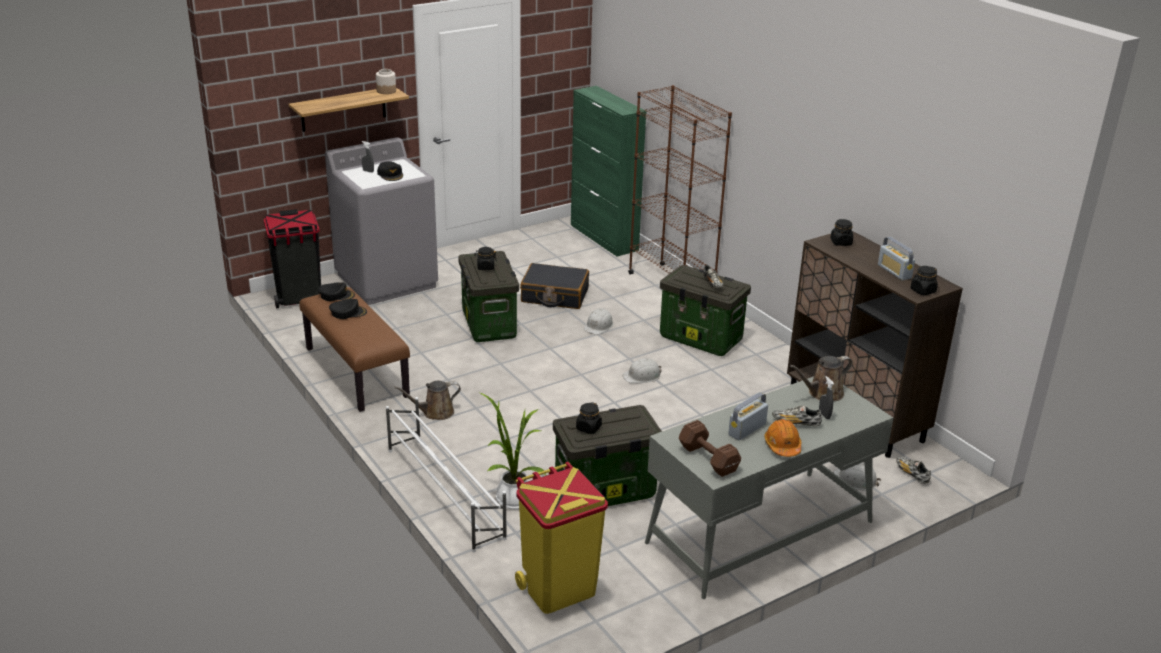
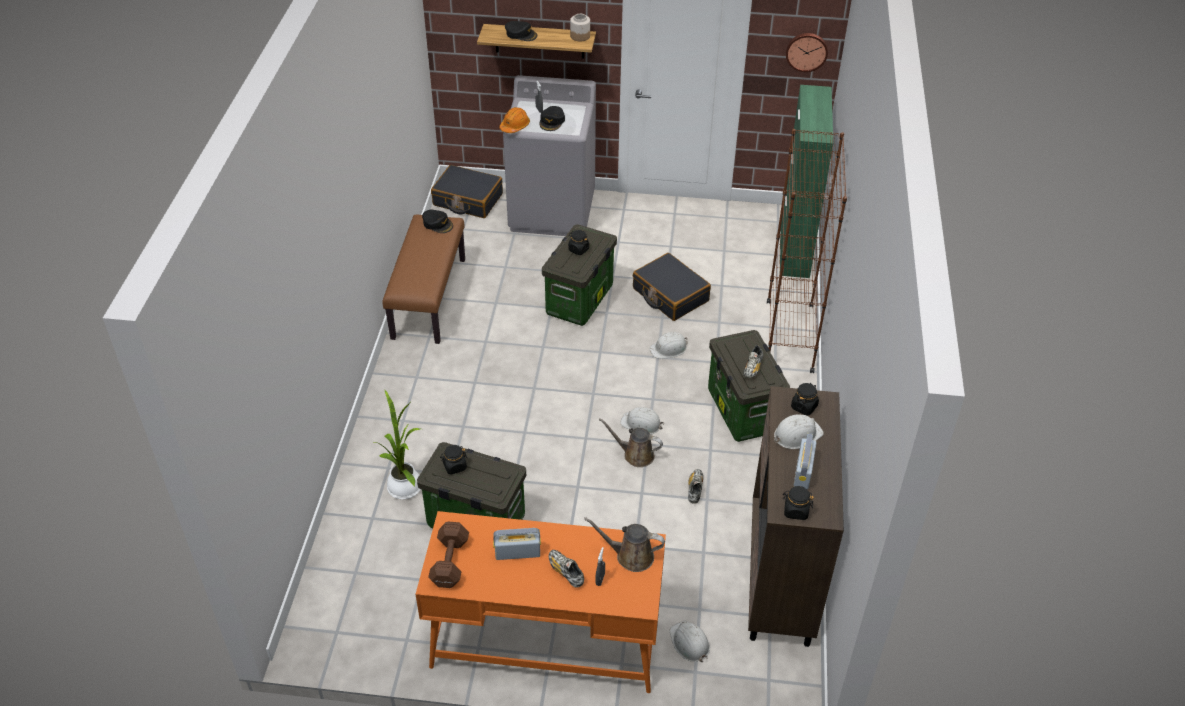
camera: 40 degrees right, 15 degrees up
(299, 299) = (467, 200): black trash can -> black suitcase
(348, 312) = (426, 247): black cap -> black cap (521, 34)
(435, 413) = (440, 370): brown watering can -> brown watering can (635, 455)
(444, 492) = (366, 450): white shoe rack -> none
(558, 589) = (344, 587): yellow trash can -> none
(565, 63) = (806, 51): none -> wall clock
(759, 531) = (545, 638): grey desk -> orange desk
(782, 446) = (523, 587): orange hard hat -> orange hard hat (515, 126)
(860, 256) = (797, 435): none -> white hard hat
(911, 474) = (749, 670): shoe -> shoe (695, 489)

